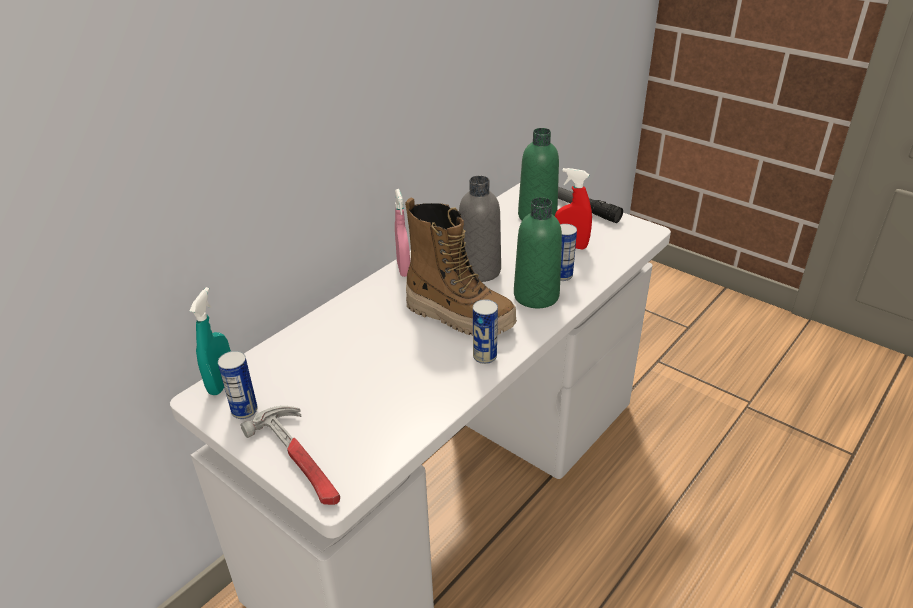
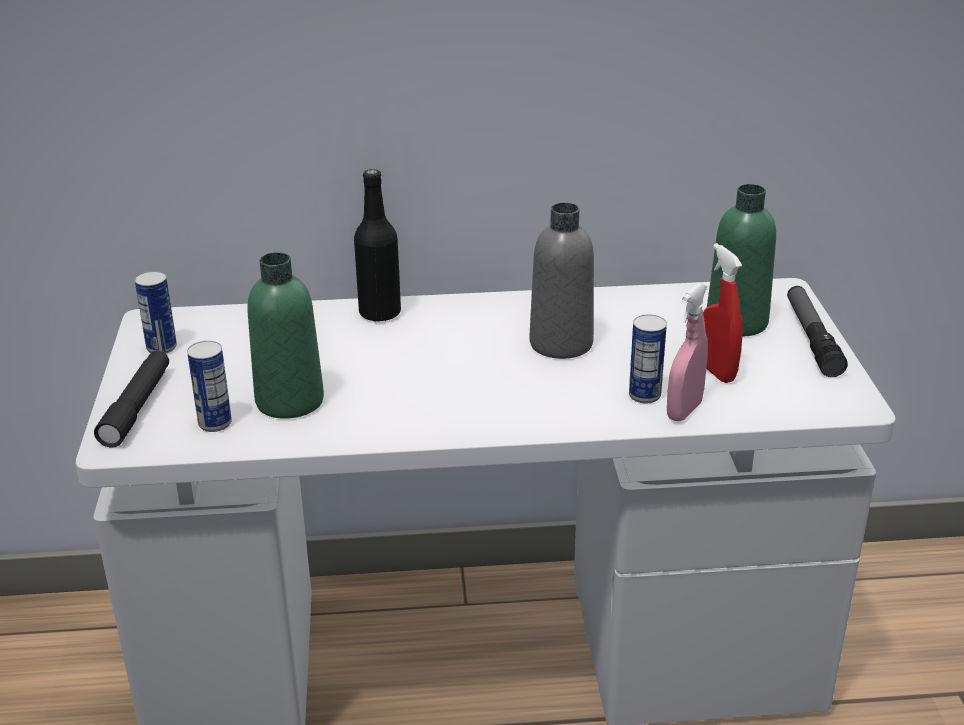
camera: 45 degrees right, 5 degrees down
(221, 383) = (181, 317): turquoise spray bottle -> none
(300, 459) = (137, 407): hammer -> black flashlight
(352, 307) = (380, 313): none -> black bottle
(404, 269) = (487, 304): pink spray bottle -> pink spray bottle (684, 411)
(460, 316) = (462, 374): boot -> none
(484, 356) = (418, 422): can -> can (215, 423)
(536, 296) = (576, 399): green bottle -> green bottle (289, 401)

